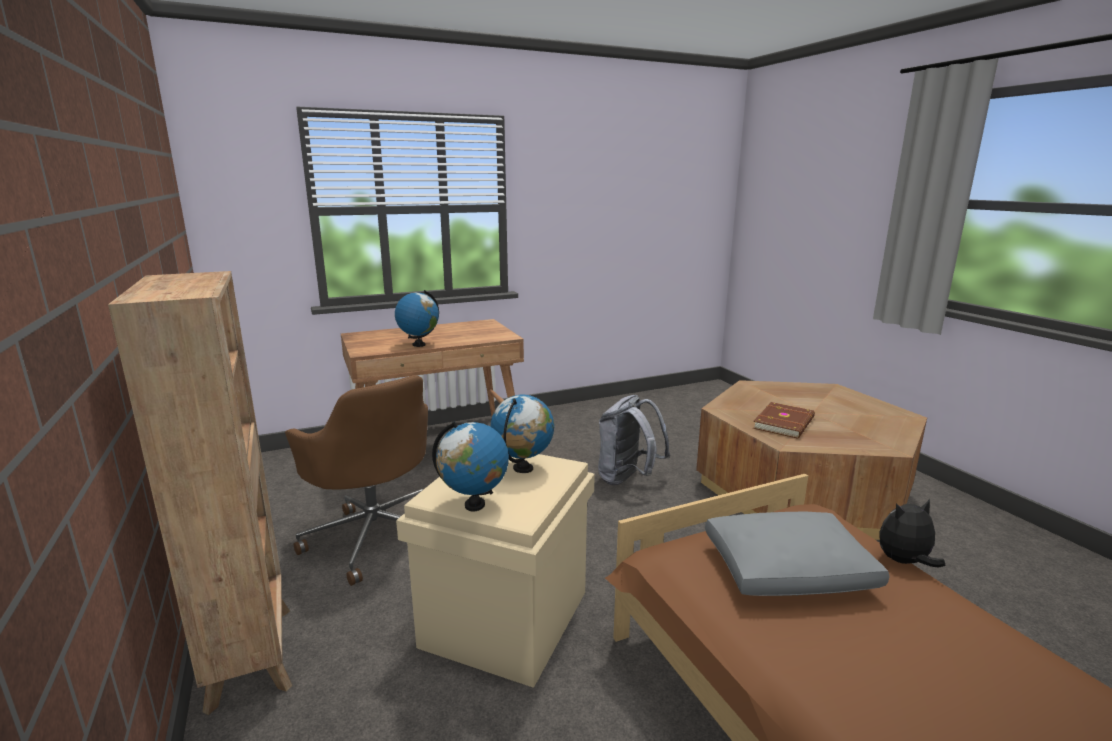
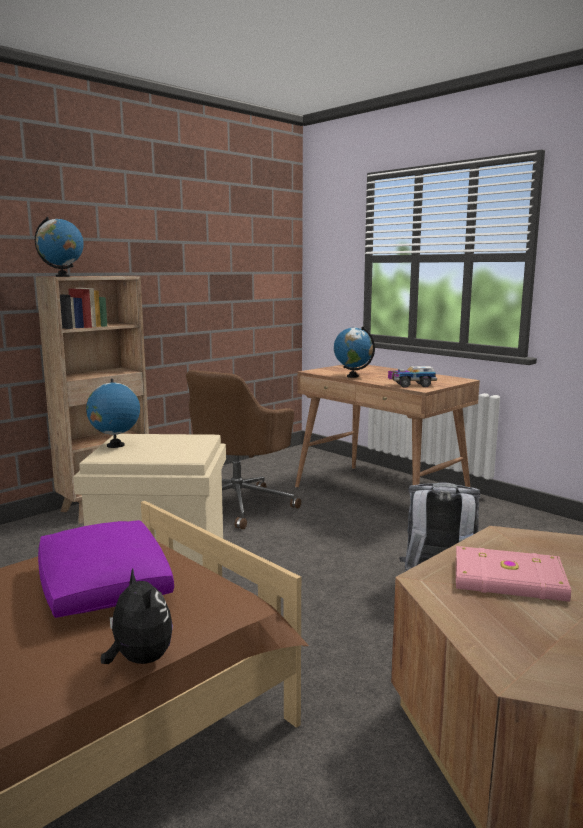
camera: 70 degrees right, 5 degrees down
(489, 336) = (411, 385): none -> toy truck
(523, 469) = (178, 448): globe -> globe (62, 276)
(785, 423) = (509, 580): brown book -> pink book
(786, 571) = (104, 585): grey pillow -> purple pillow

